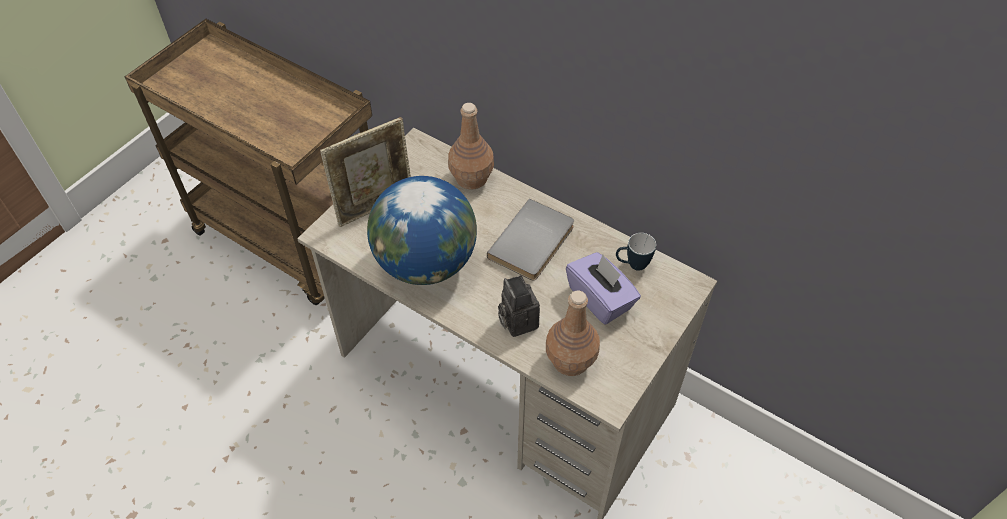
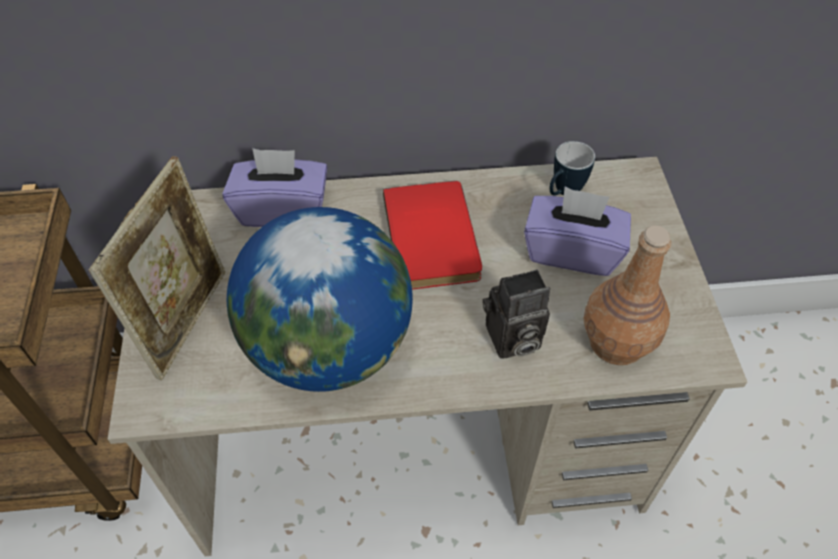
camera: 40 degrees left, 0 degrees up
(471, 178) = (282, 209): brown bottle -> purple tissue box
(516, 321) = (511, 340): camera -> camera turned 45 degrees counterclockwise
(534, 243) = (435, 237): grey book -> red book

